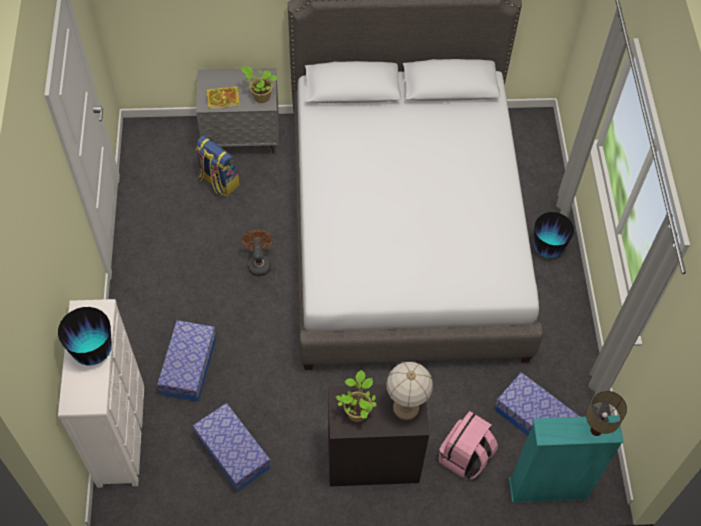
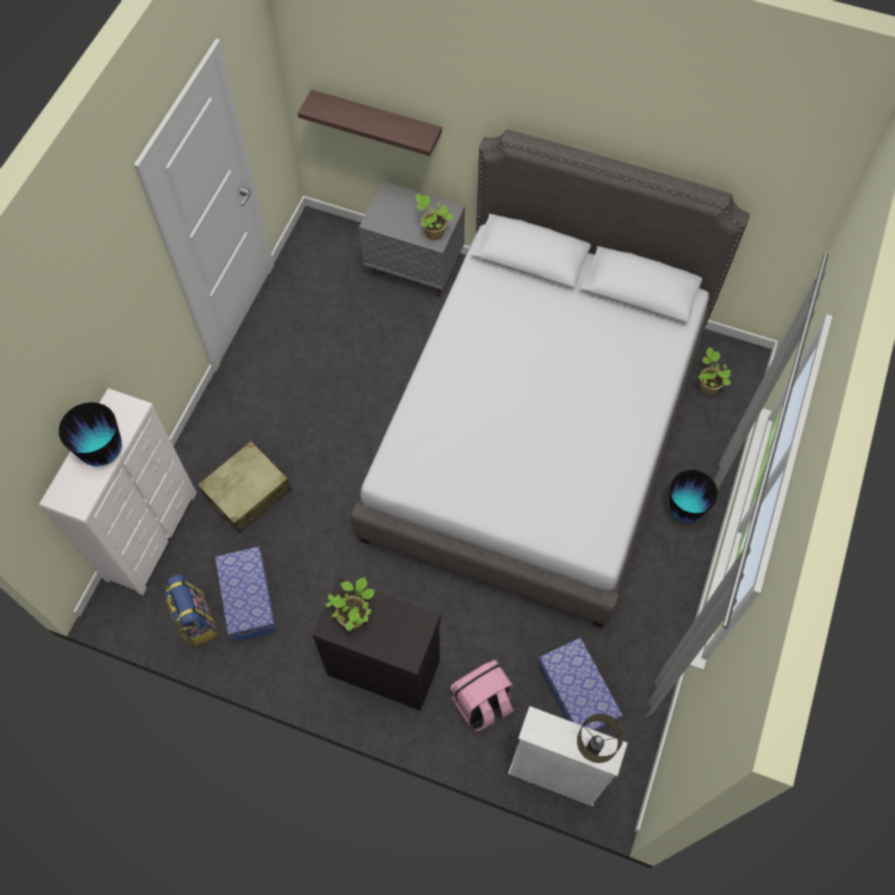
camera: 25 degrees right, 5 degrees up
(187, 17) = (377, 121): none -> shelf
(189, 367) = (248, 492): storage box -> beige suitcase
(218, 181) = (368, 307): backpack -> backpack (195, 621)
(224, 98) = (394, 221): book -> none
(259, 262) = (368, 409): brown fan -> none
(405, 408) = (406, 634): table lamp -> none
(519, 150) = (707, 386): none -> potted plant
(548, 489) = (554, 776): turquoise bookcase -> white bookcase

